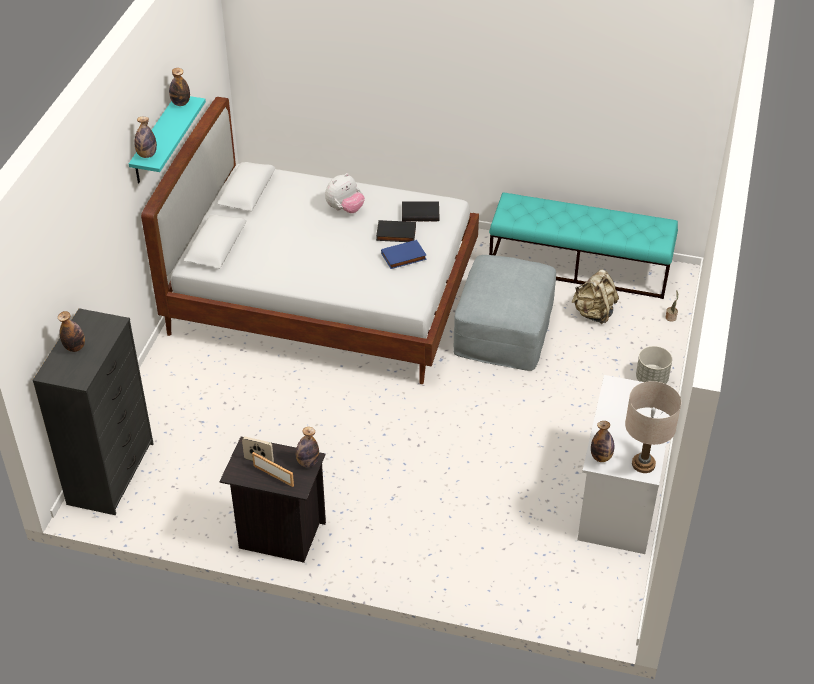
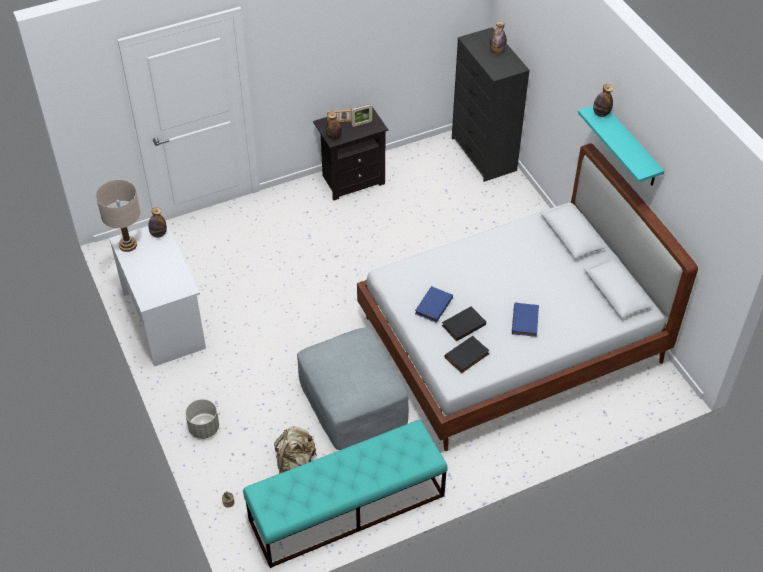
camera: 140 degrees right, 5 degrees up
(180, 103) = (647, 164): bottle -> none
(345, 209) = (526, 321): plush toy -> blue book

